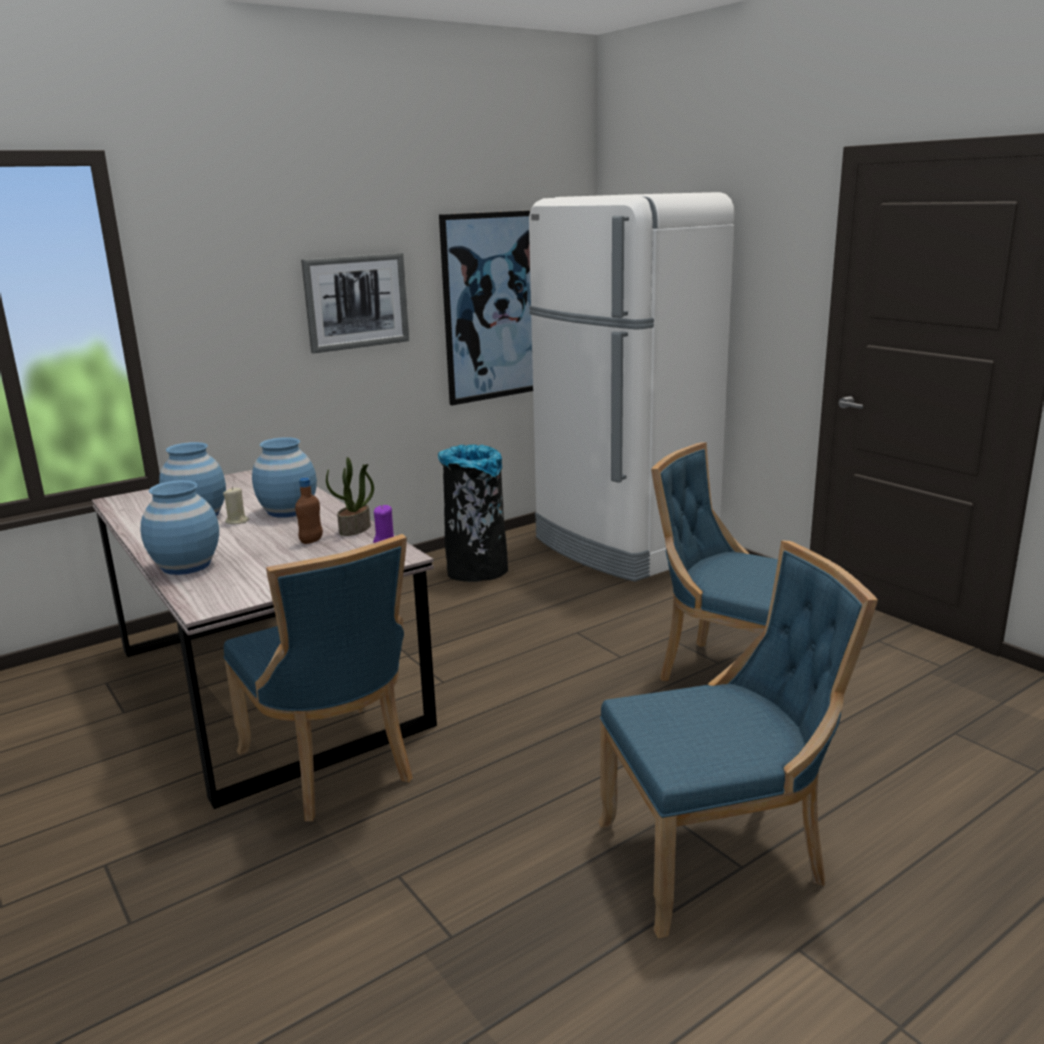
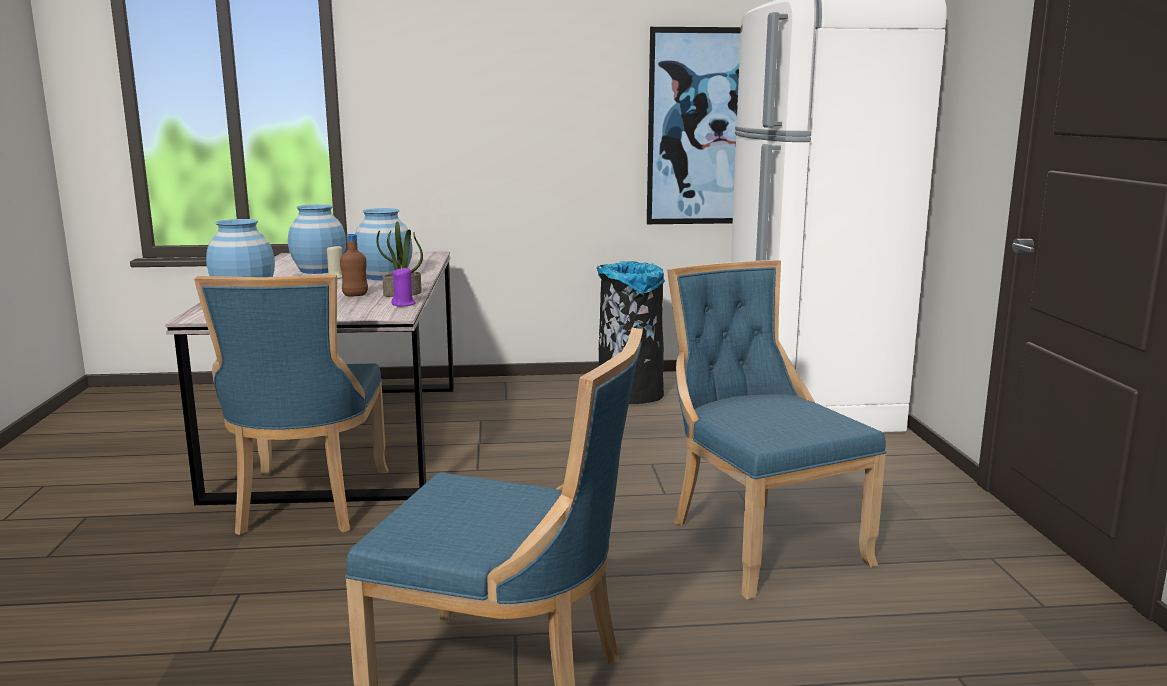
camera: 30 degrees right, 5 degrees down
(356, 302) = (551, 108): picture -> none

